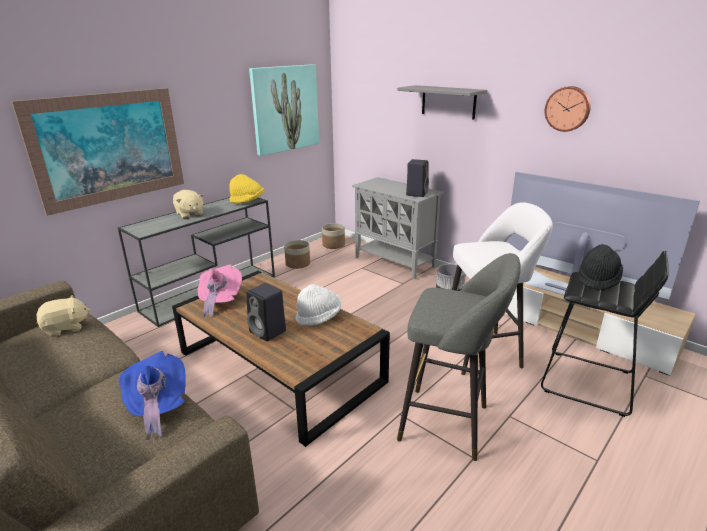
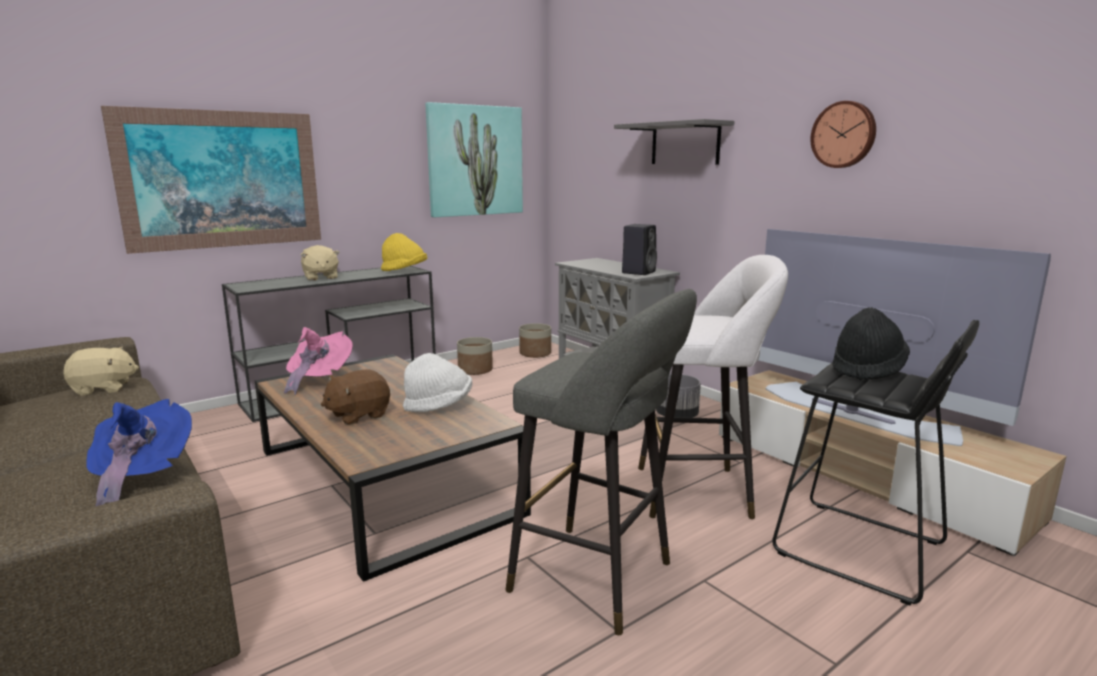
camera: 10 degrees right, 10 degrees down
(269, 332) = (358, 415): black speaker -> brown plush toy

